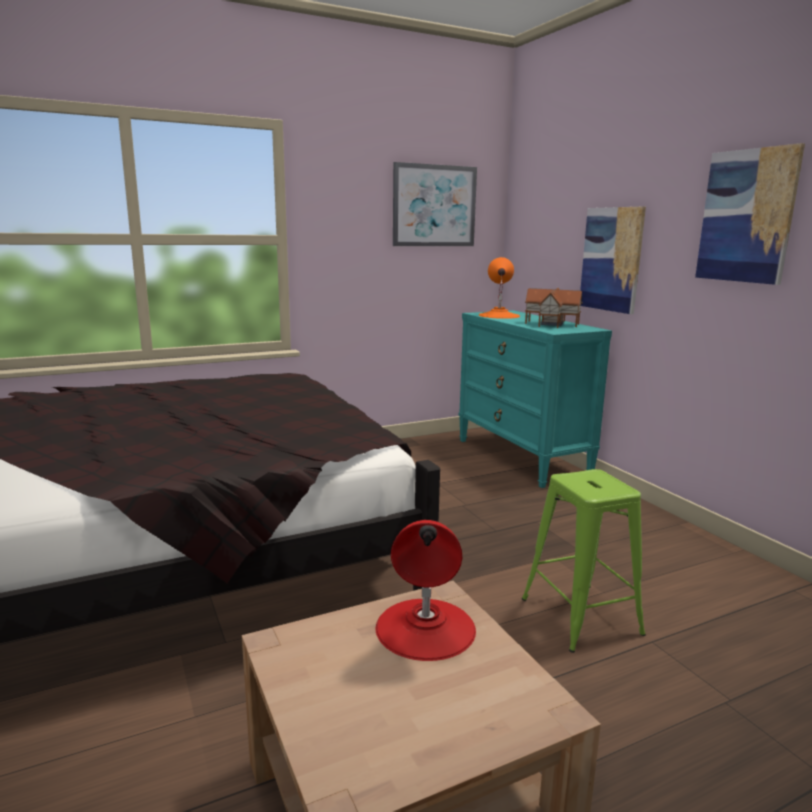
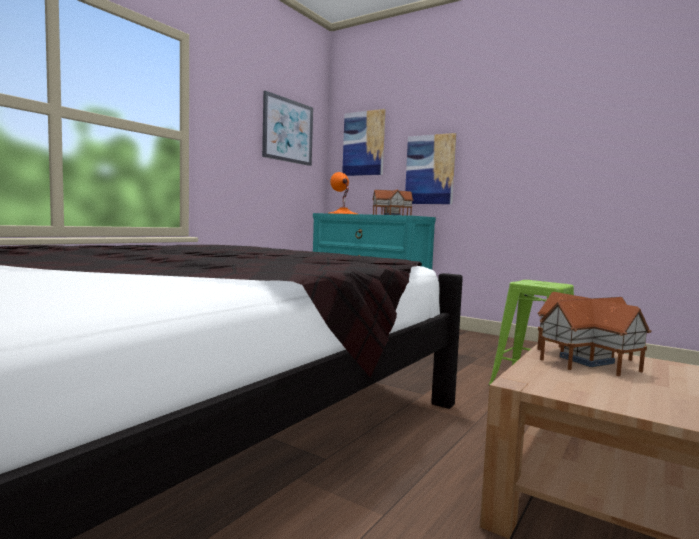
camera: 30 degrees left, 10 degrees down
(426, 628) = (586, 359): red table lamp -> toy house
(746, 216) = (533, 135): picture -> picture (363, 143)

